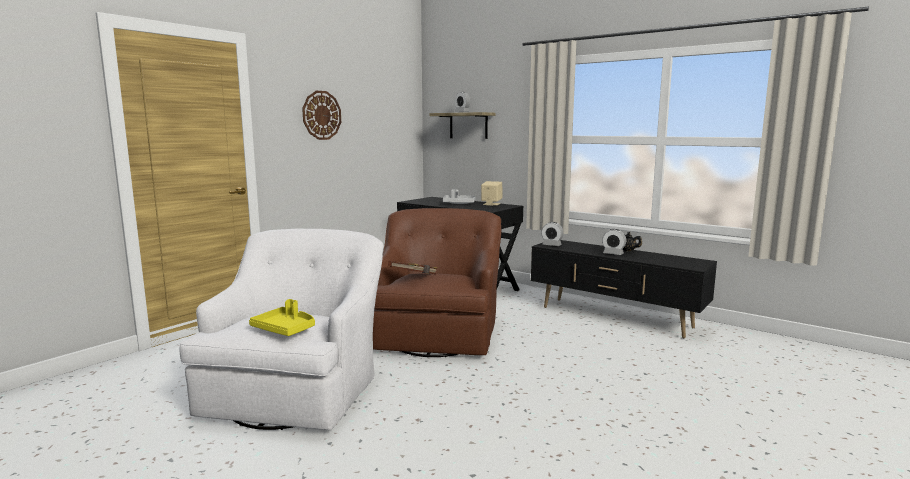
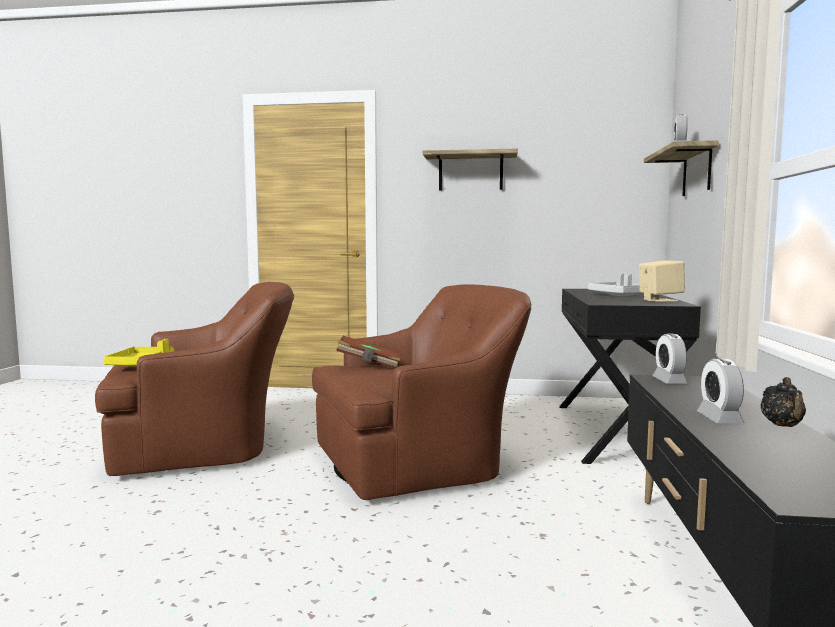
camera: 60 degrees right, 5 degrees down
(297, 390) = (207, 446): white armchair -> brown armchair
(321, 115) = (470, 172): wall clock -> shelf

